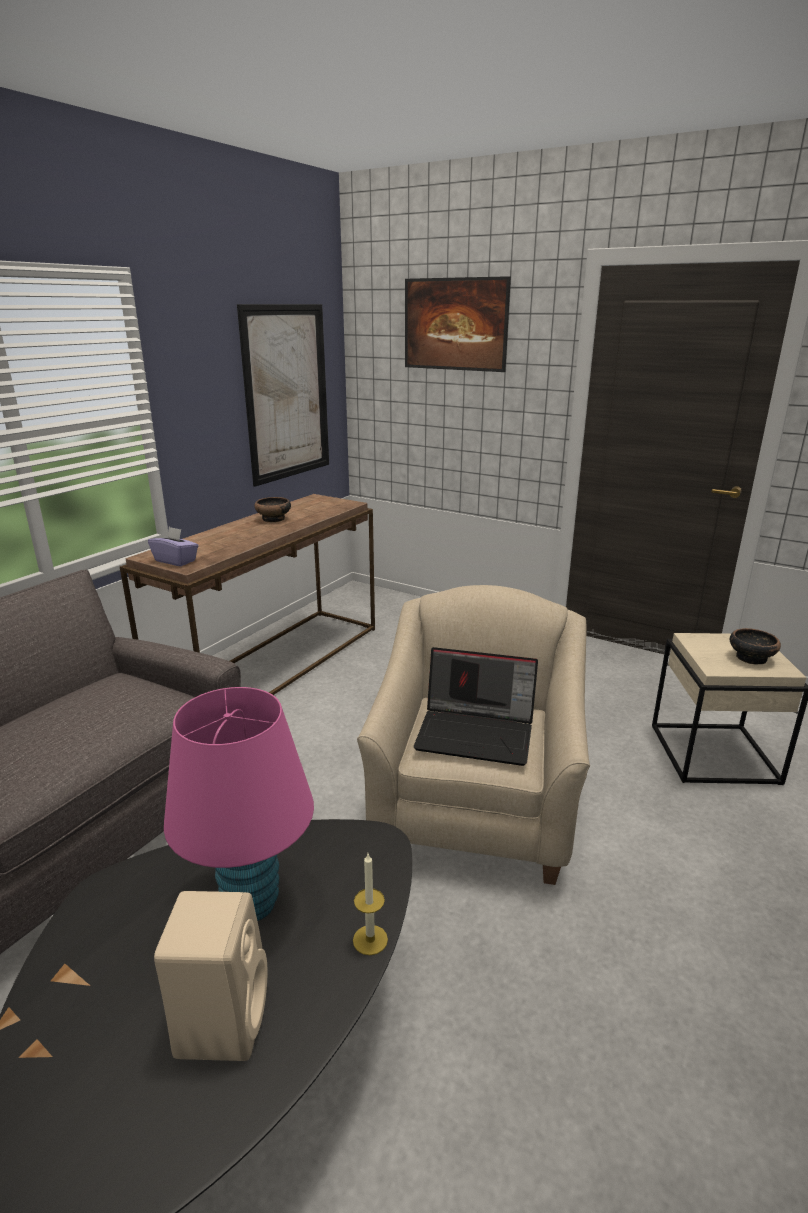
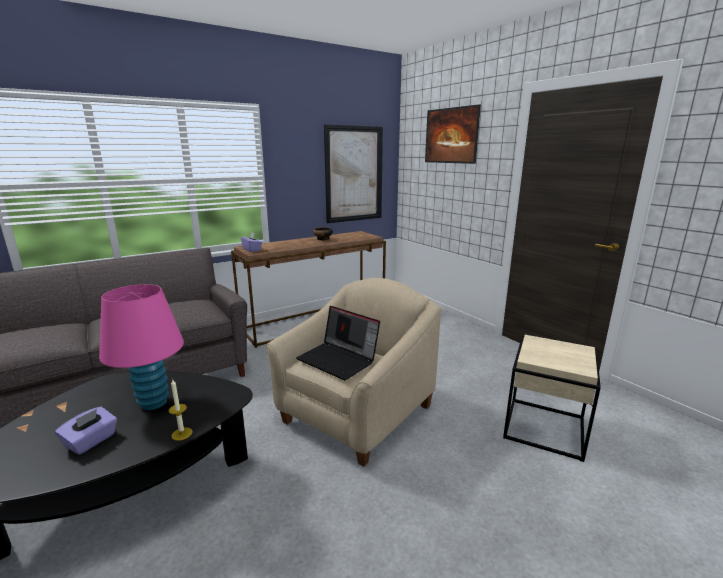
camera: 25 degrees right, 5 degrees down
(222, 1018) = (91, 441): beige speaker -> purple tissue box
(750, 658) = (565, 358): bowl -> none

